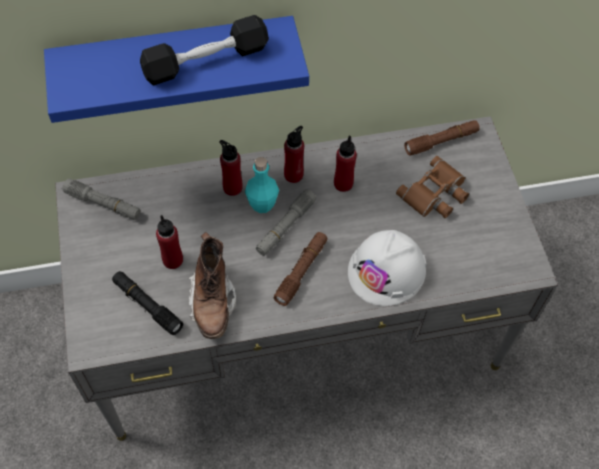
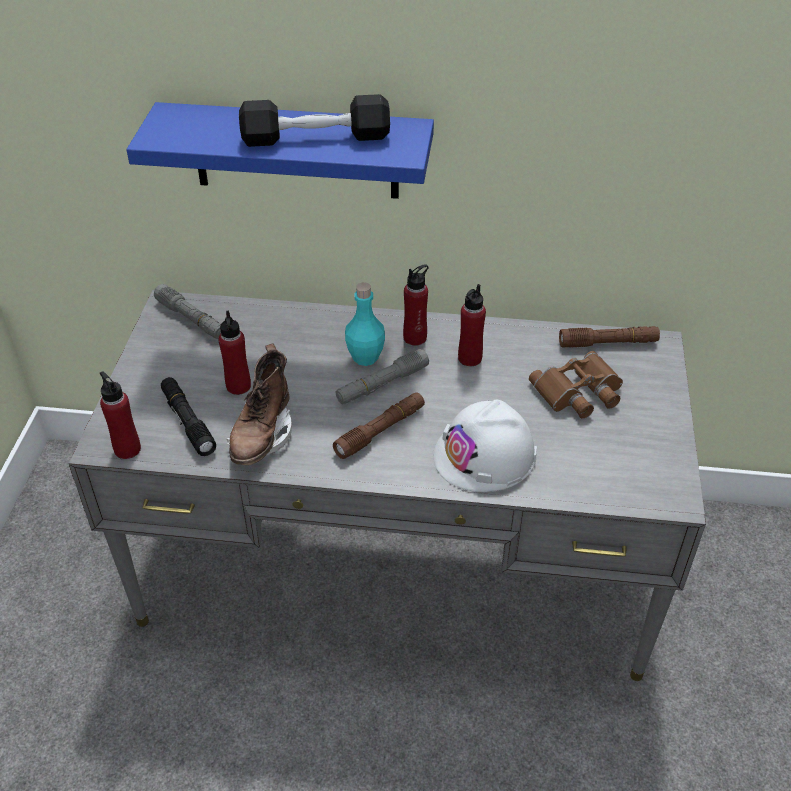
camera: 20 degrees right, 15 degrees down
(232, 187) = (339, 334): red bottle -> red bottle (127, 449)

